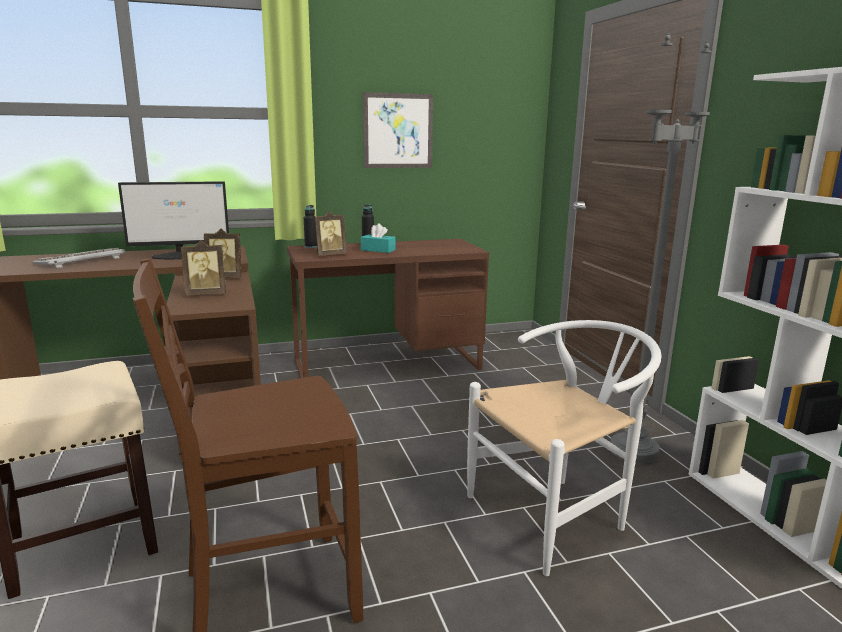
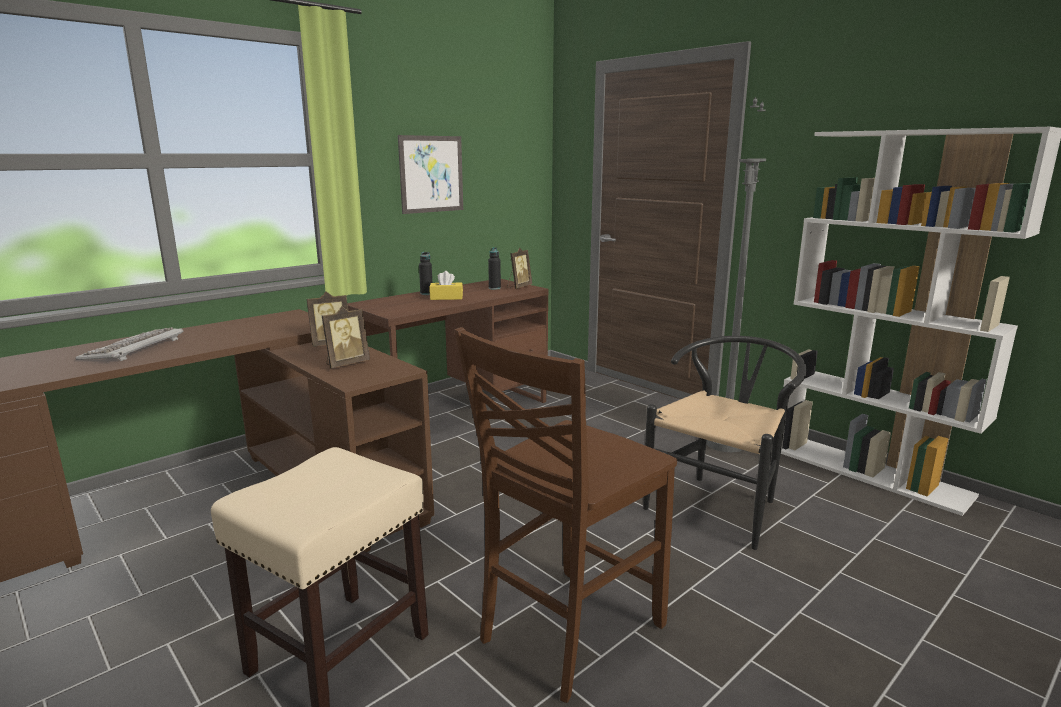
camera: 25 degrees left, 0 degrees up
(181, 256) = (251, 328): monitor -> none
(311, 247) = (372, 302): black bottle -> black bottle (494, 288)
(330, 255) = (409, 308): picture frame -> picture frame (518, 287)
(378, 250) = (446, 298): turquoise tissue box -> yellow tissue box
(557, 514) = (720, 504): white chair -> black chair

